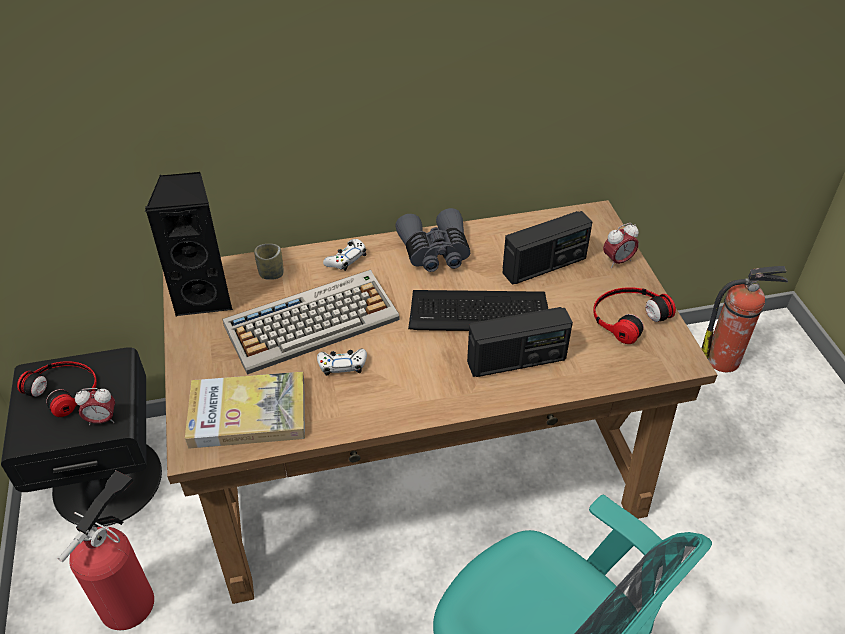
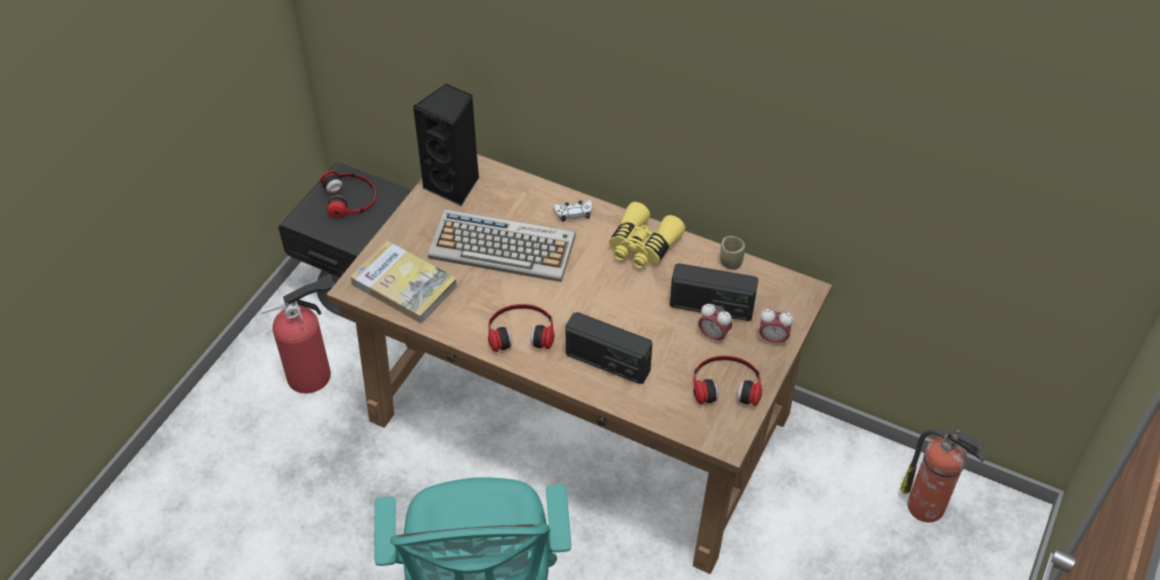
camera: 40 degrees right, 5 degrees up
(102, 419) = (355, 234): alarm clock -> alarm clock (713, 335)
(271, 273) = (512, 193): cup -> cup (730, 262)
(342, 365) = (491, 290): white game controller -> none
(410, 383) = (521, 331): none -> headphones
(435, 252) = (642, 246): grey binoculars -> yellow binoculars
(479, 313) = (621, 312): keyboard -> none

